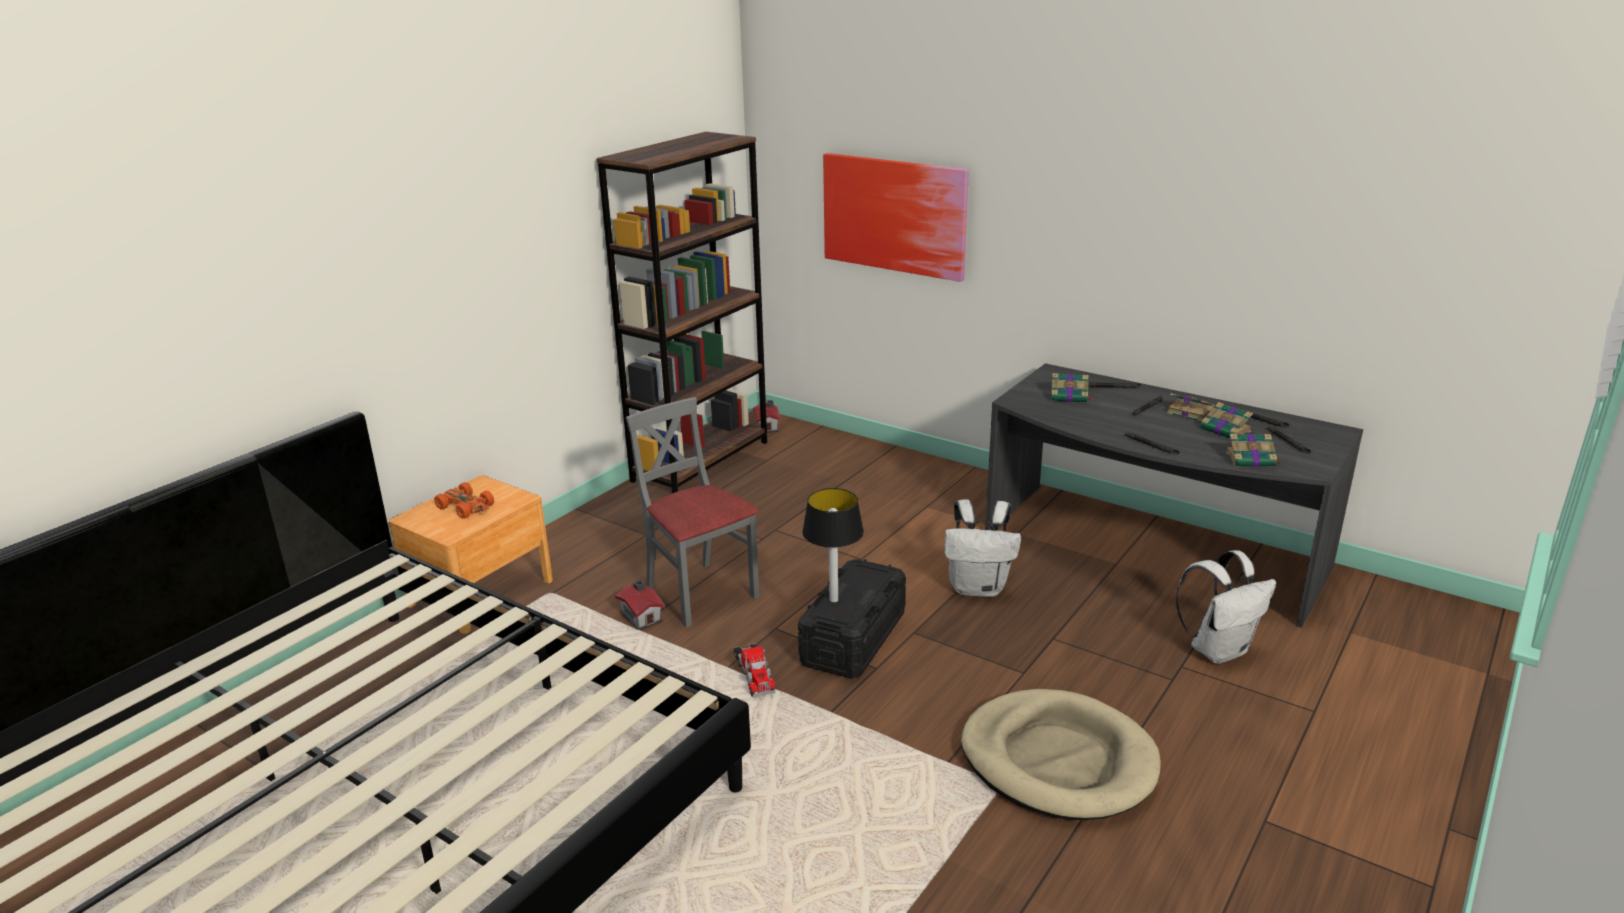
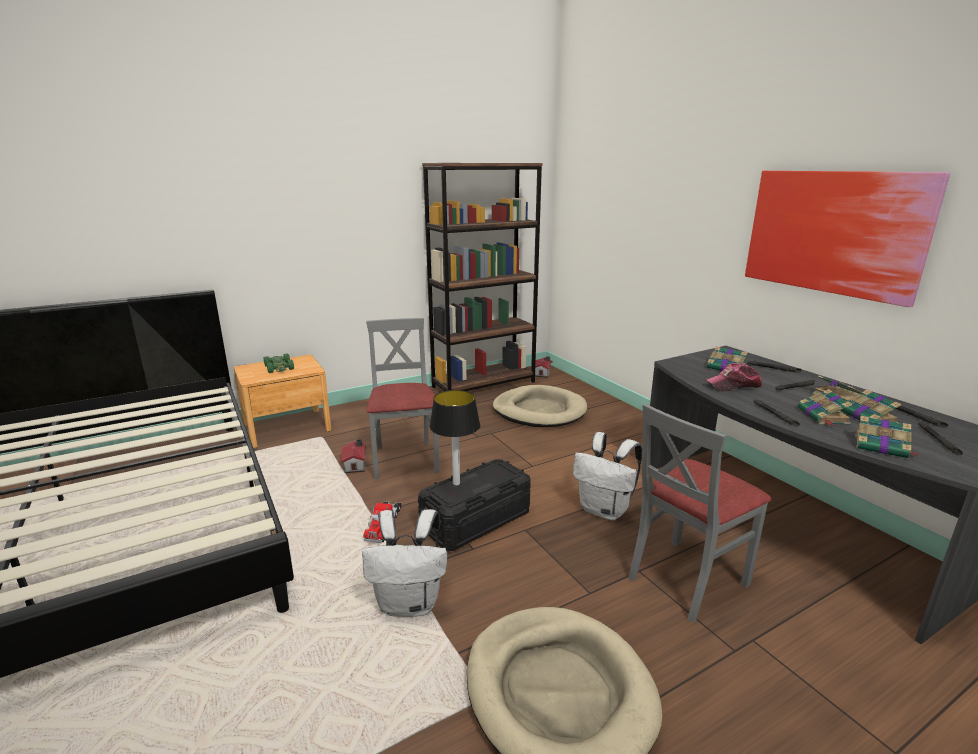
camera: 25 degrees right, 5 degrees down
(466, 507) = (279, 368): orange toy car -> green toy car
(809, 484) = (539, 411): none -> beige dog bed
(894, 215) = (633, 224): picture -> picture (833, 232)
(1092, 418) = (733, 385): none -> cap
(1098, 632) = (686, 579): none -> grey chair
(1190, 438) = (823, 416): none -> book
(1219, 650) = (805, 636): white backpack -> white backpack (410, 603)

